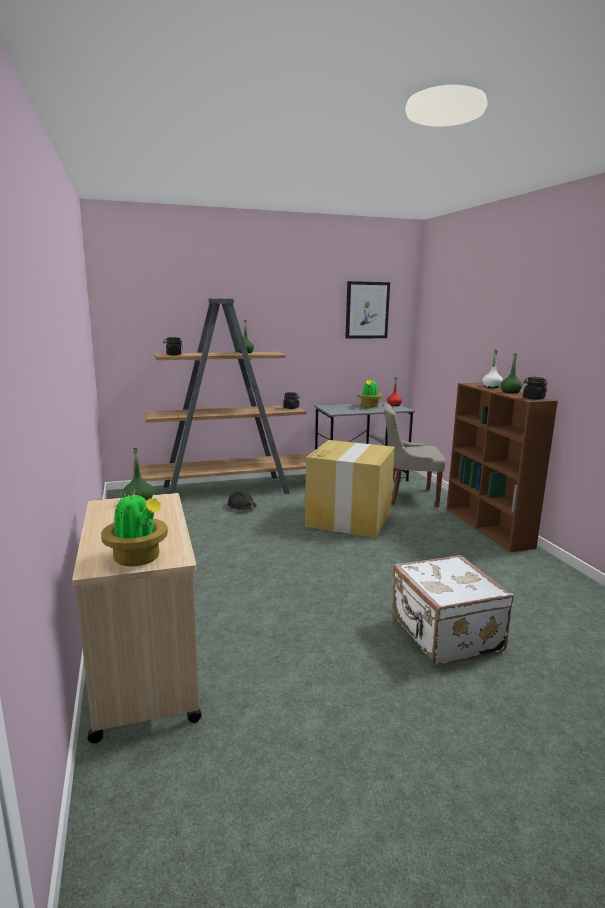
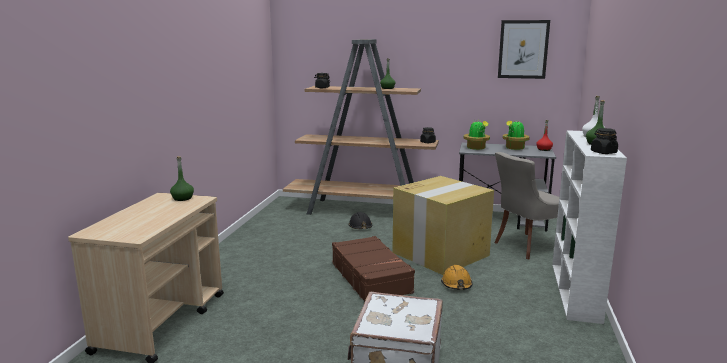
camera: 30 degrees right, 0 degrees up
(138, 558) = (117, 233): potted plant -> potted plant (476, 148)
(316, 555) = (371, 277): none -> brown suitcase
(397, 543) = (456, 284): none -> orange hard hat
(409, 497) = (526, 246): grey chair -> grey chair turned 60 degrees counterclockwise
(488, 527) = (575, 292): brown bookcase -> white bookcase

